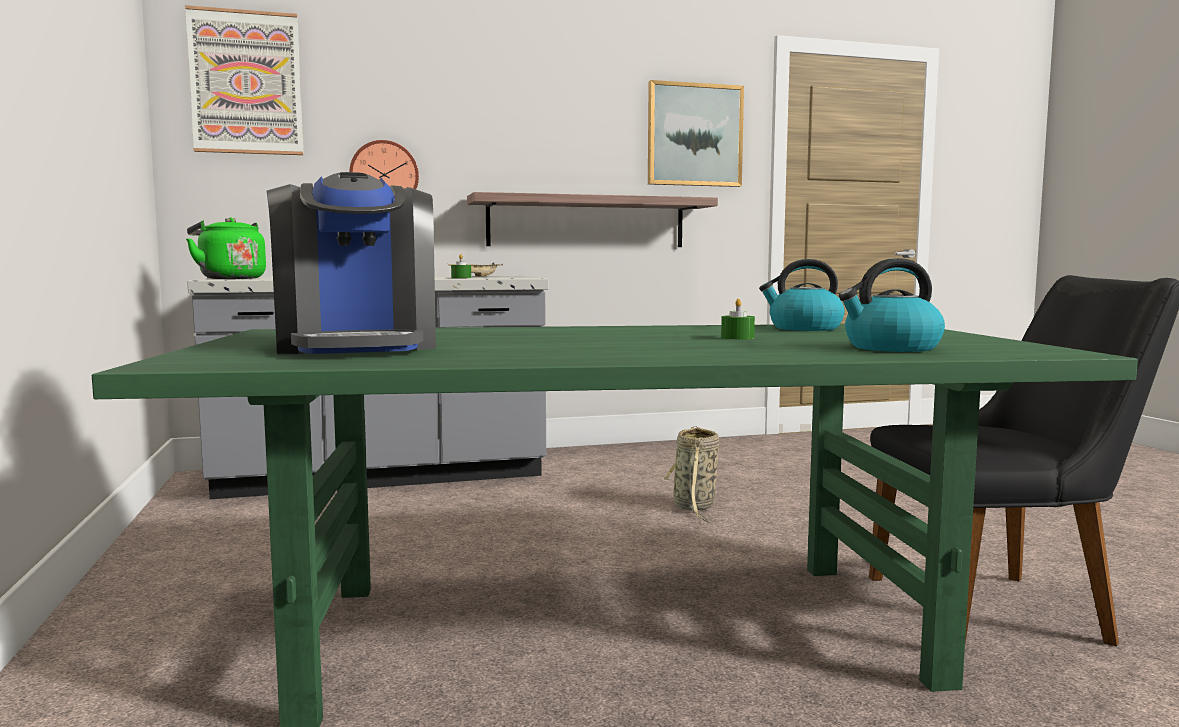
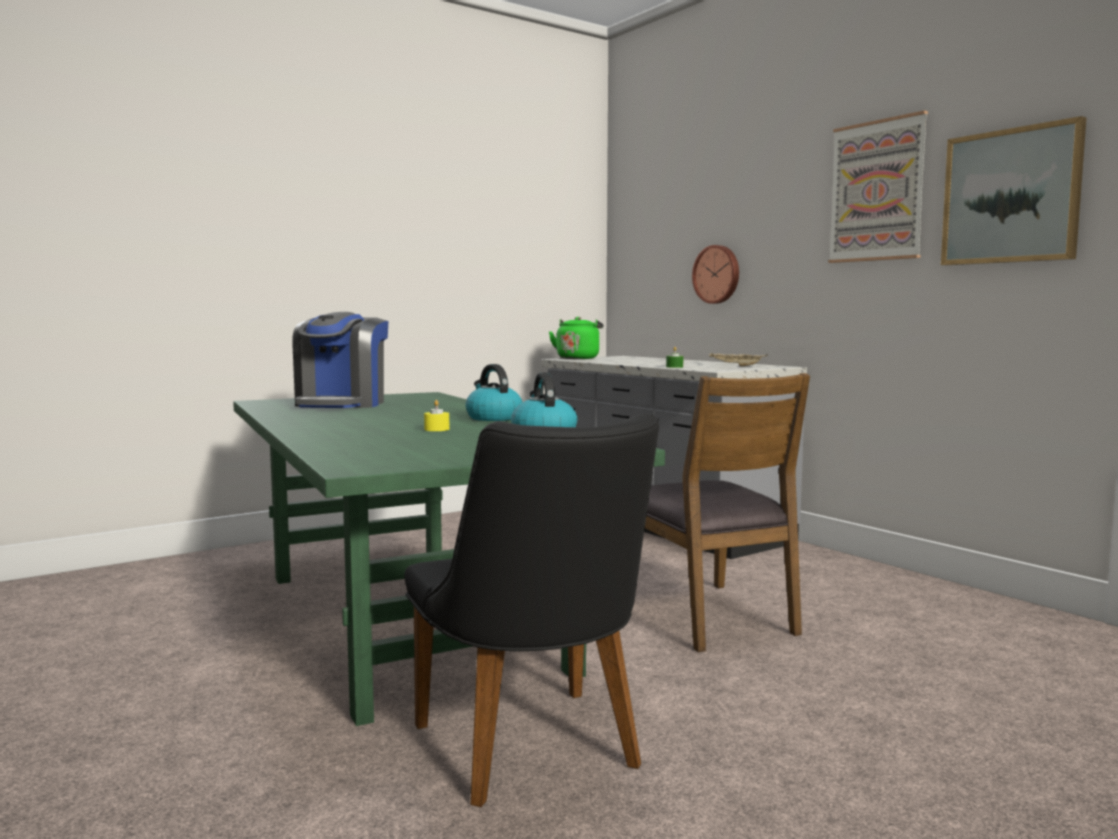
camera: 70 degrees right, 0 degrees up
(246, 83) = (647, 212): picture -> picture (877, 191)
(357, 346) = (342, 404): coffee machine -> coffee machine turned 45 degrees counterclockwise
(587, 222) = (876, 312): shelf -> none
(694, 507) = (707, 616): basket -> brown chair
(737, 338) = (436, 429): green candle -> yellow candle
(891, 348) = (374, 446): kettle -> kettle (493, 418)

